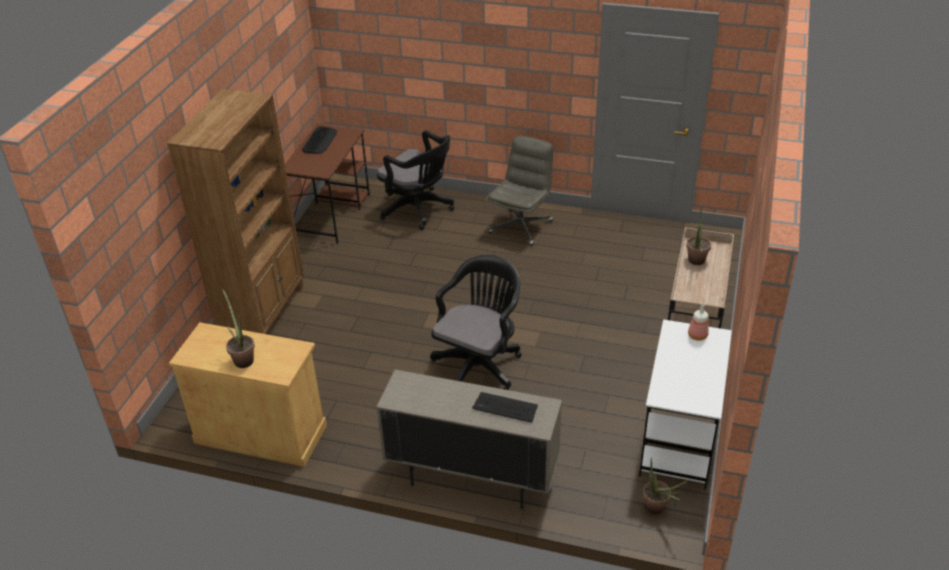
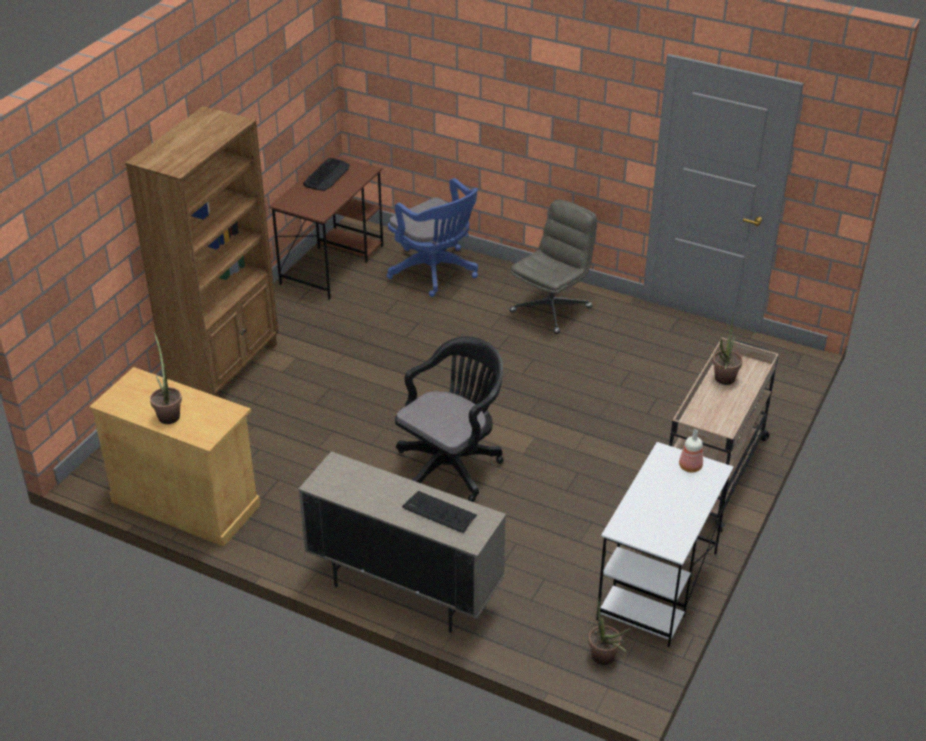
camera: 10 degrees right, 0 degrees up
(419, 210) = (435, 272): black office chair -> blue office chair

